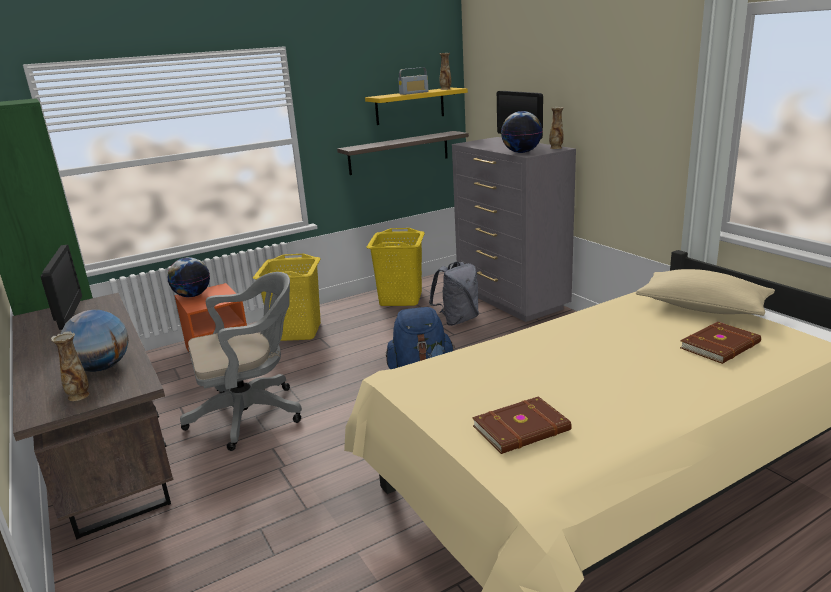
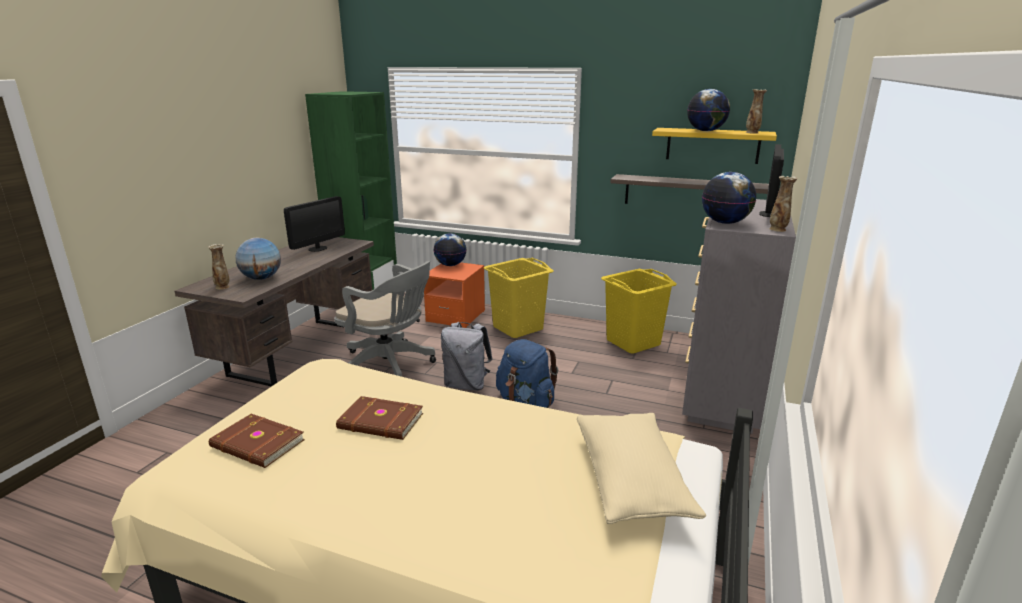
camera: 50 degrees right, 0 degrees up
(414, 93) = (706, 131): radio -> globe
(457, 320) = (635, 384): grey backpack -> grey backpack (466, 385)
(721, 346) = (524, 519): brown book -> brown book (380, 422)

